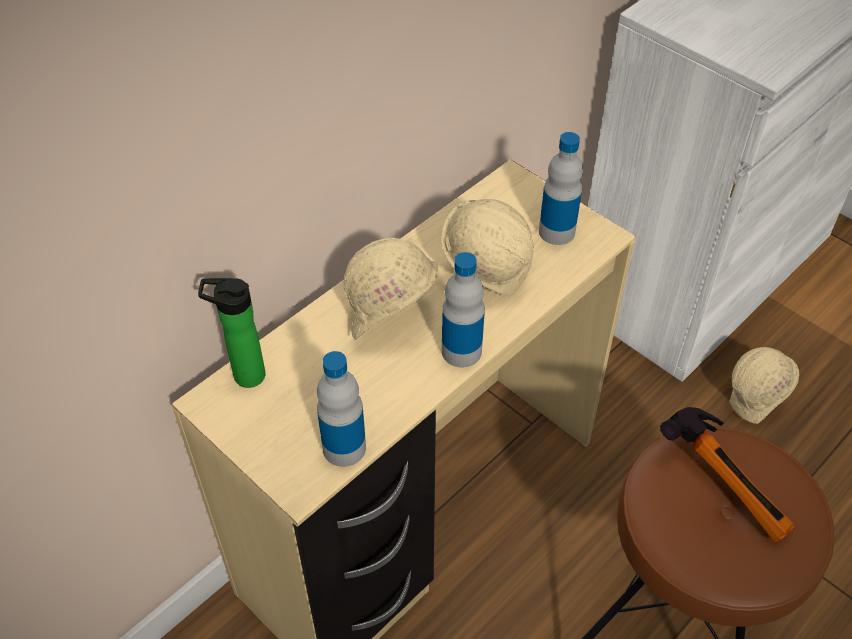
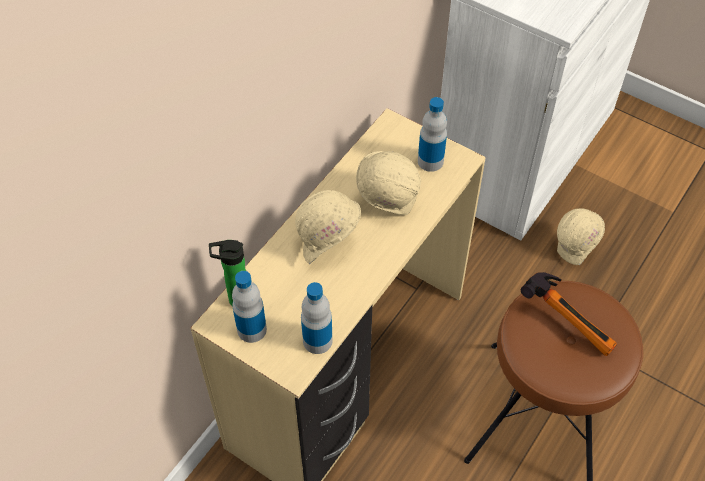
camera: 10 degrees left, 5 degrees up
(461, 351) = (382, 260): bottle -> bottle (252, 329)

